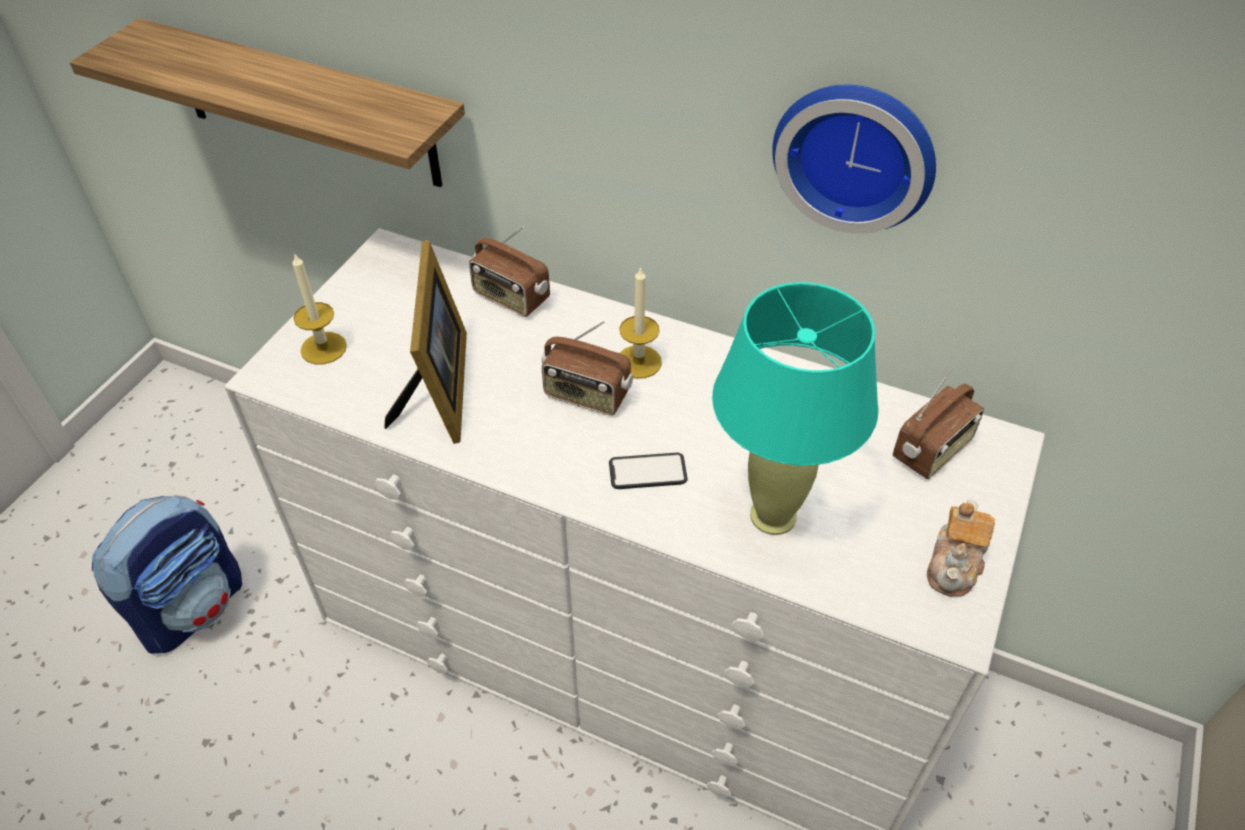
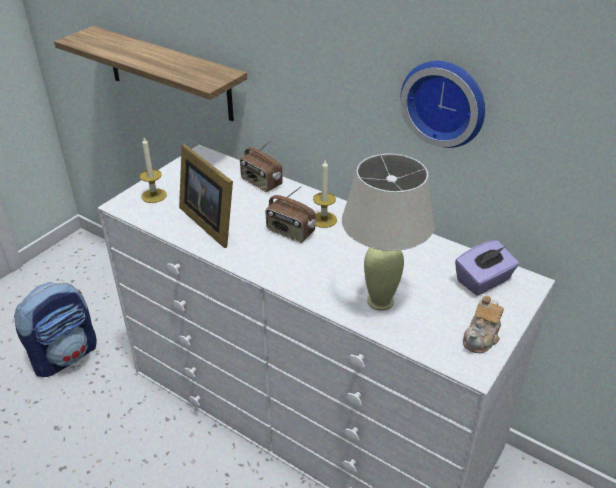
camera: 10 degrees right, 10 degrees down
(439, 390) = (210, 221): picture frame -> picture frame turned 135 degrees clockwise
(647, 472) = (314, 272): phone -> none
(774, 516) = (380, 301): turquoise table lamp -> beige table lamp
(932, 451) = (483, 281): radio -> purple tissue box

